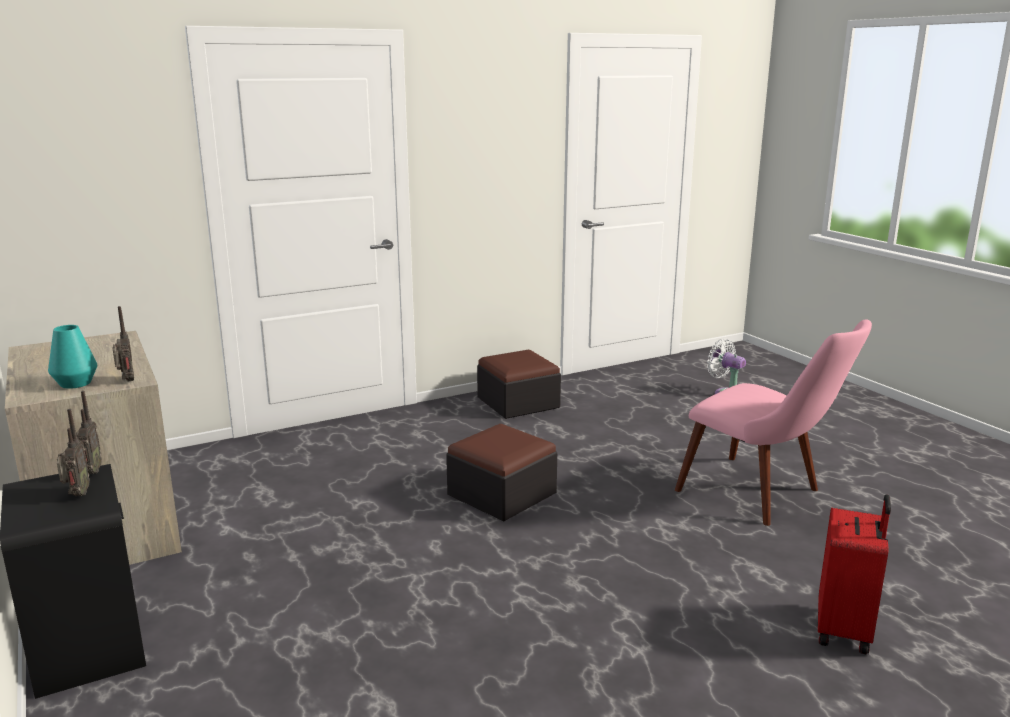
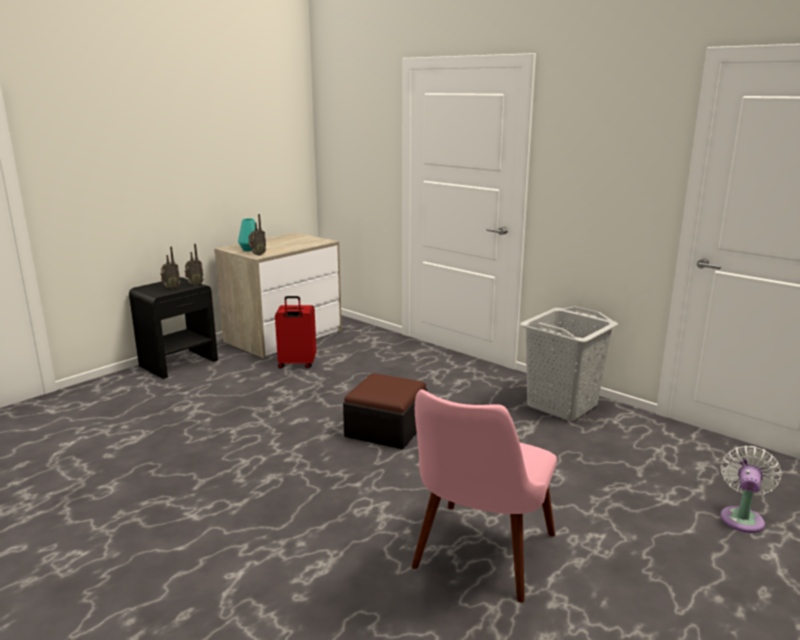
camera: 70 degrees right, 0 degrees up
(518, 402) = (562, 405): ottoman -> grey laundry basket
(845, 630) = (235, 623): red suitcase -> red suitcase (297, 364)

